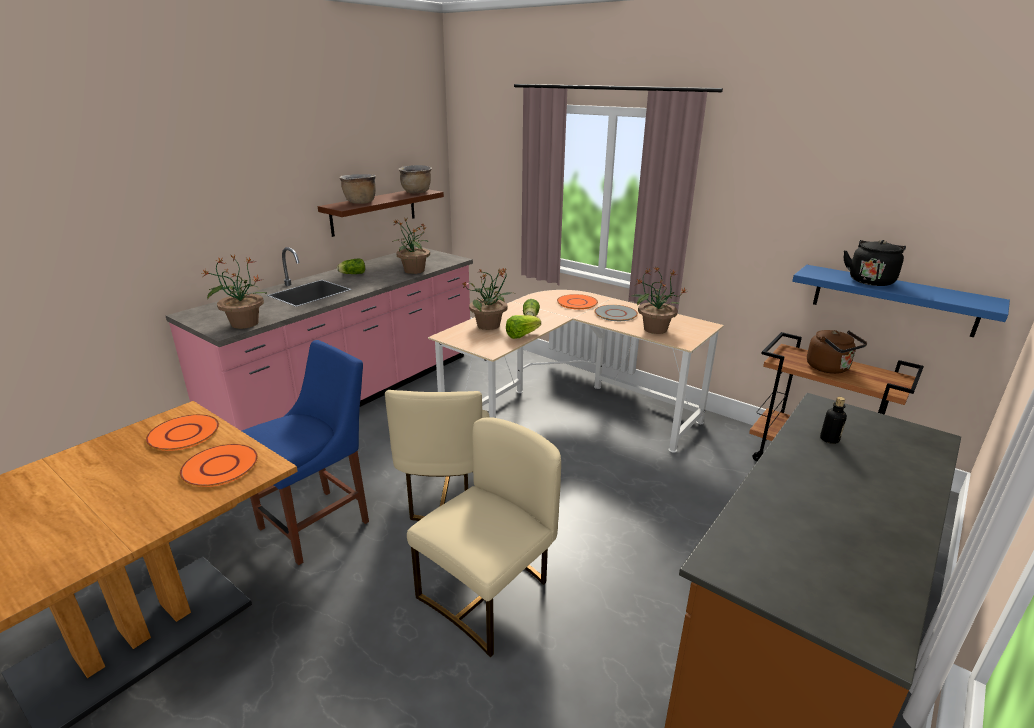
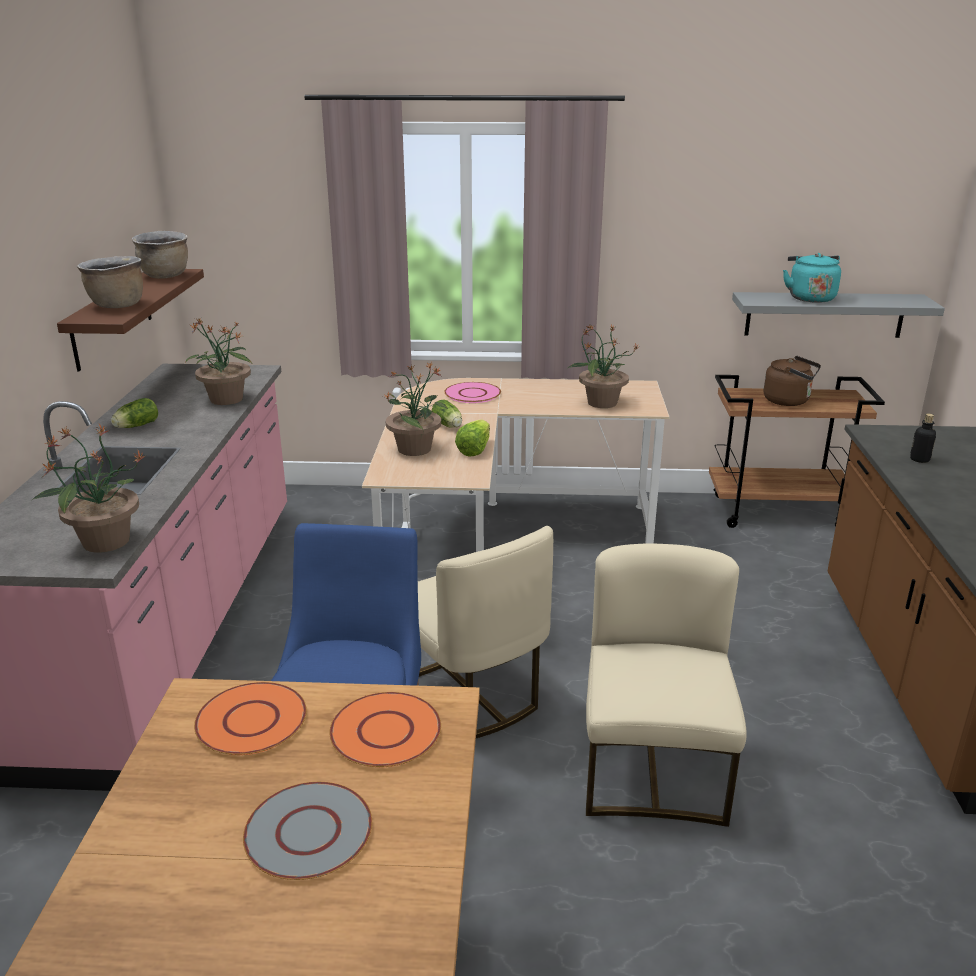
camera: 35 degrees left, 0 degrees up
(576, 303) = (472, 394): orange plate -> pink plate
(615, 314) = (535, 396): grey plate -> grey plate (307, 832)
(870, 280) = (809, 298): black kettle -> turquoise kettle
(893, 300) = (824, 314): blue shelf -> grey shelf

